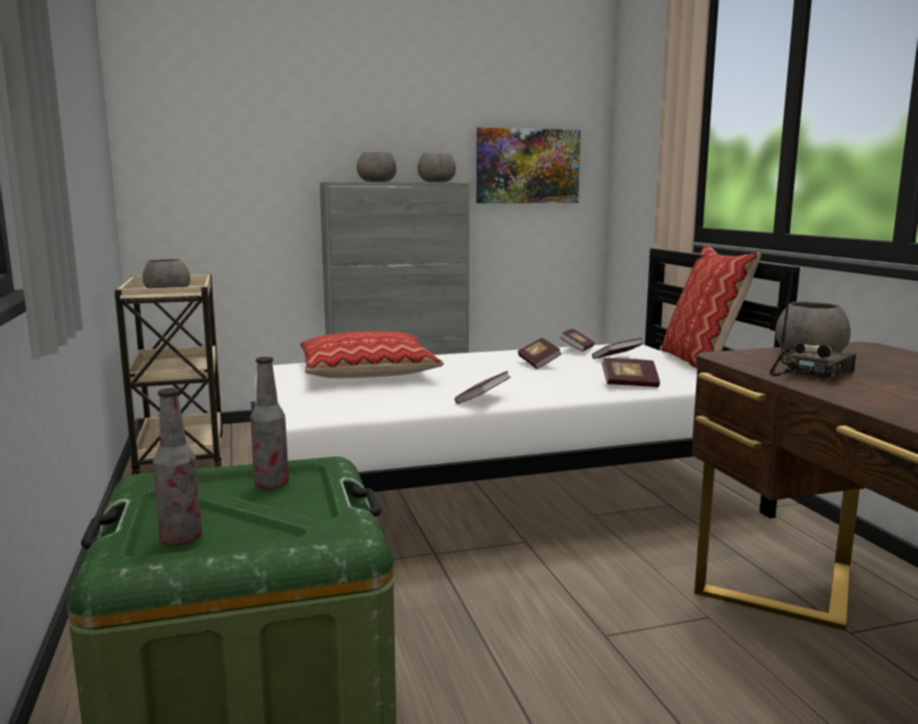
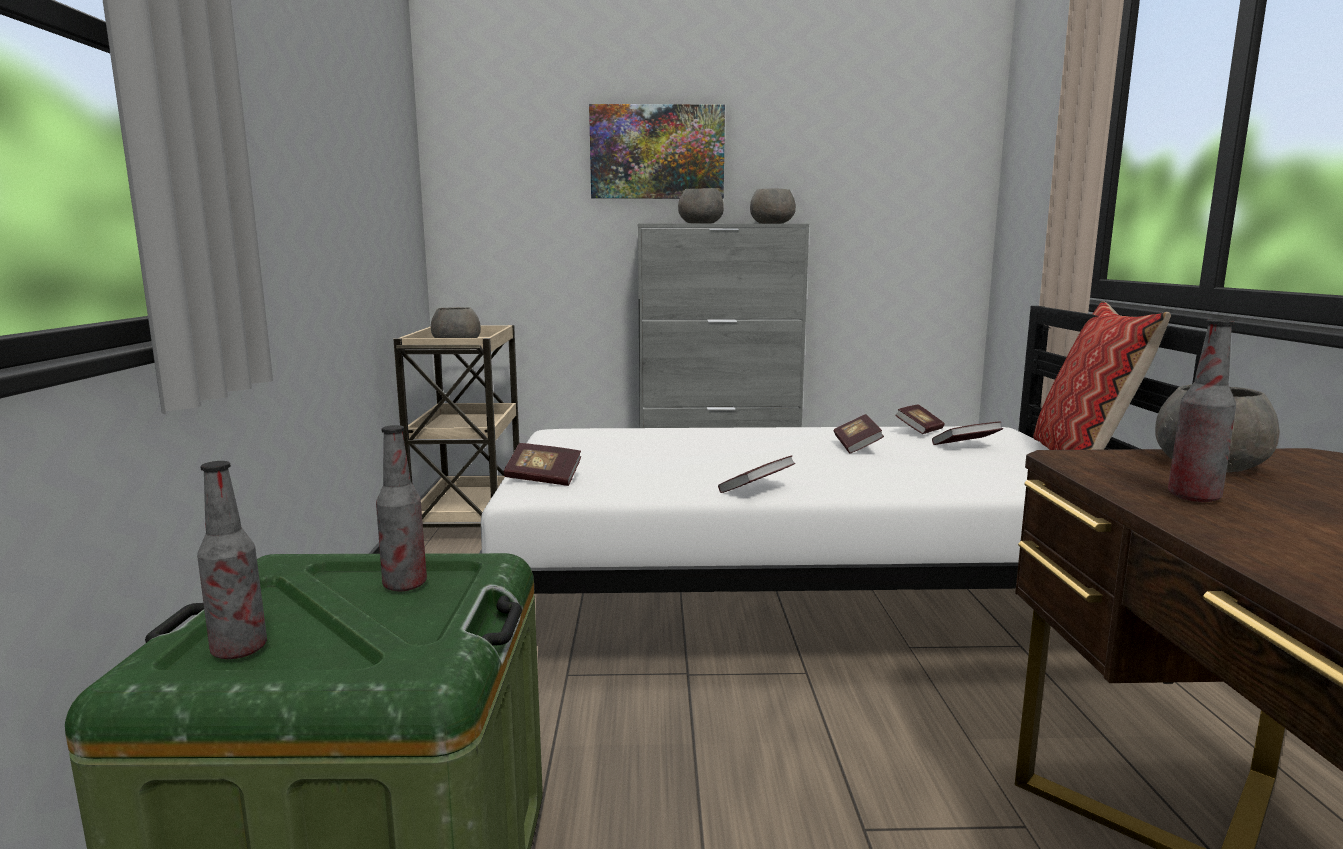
camera: 15 degrees right, 0 degrees up
(368, 372) = (645, 445): pillow -> none
(527, 166) = (889, 204): picture -> picture (657, 152)
(629, 384) = (963, 482): book -> book (543, 479)
(811, 374) = (1193, 497): radio -> bottle

